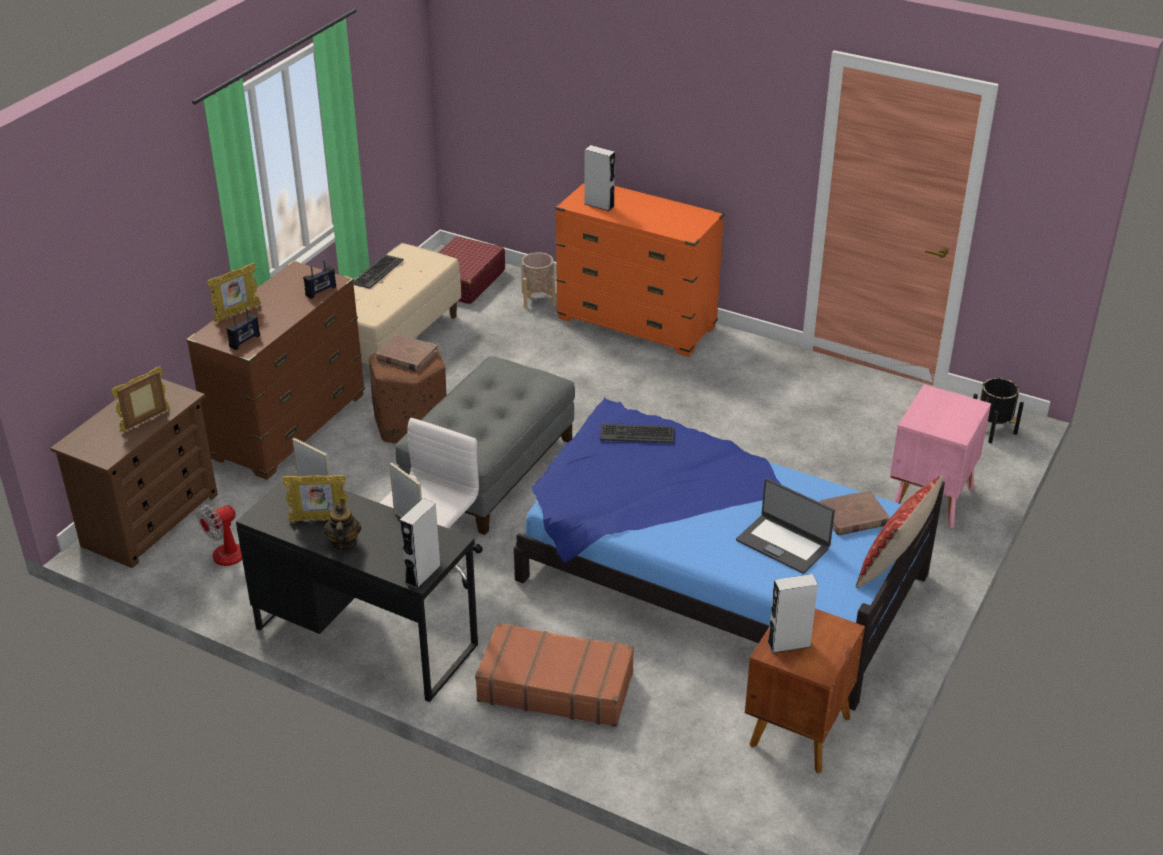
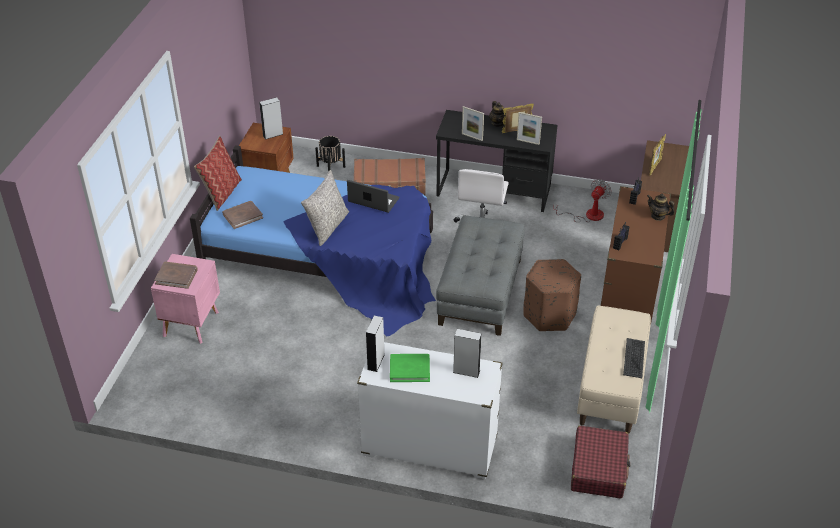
camera: 165 degrees right, 5 degrees up
(237, 313) = (658, 216): picture frame -> teapot
(406, 356) = (555, 277): brown book -> brown book (176, 276)
(422, 574) = (451, 117): grey speaker -> grey speaker (376, 361)
(538, 299) = (523, 460): beige planter -> none
(637, 323) = (429, 447): orange dresser -> white dresser
(637, 434) = (378, 240): keyboard -> none
(661, 214) = (409, 369): none -> green book
(712, 471) = (327, 227): none -> grey pillow
(783, 544) = (281, 195): laptop -> laptop (373, 200)
(992, 429) = (140, 390): black planter -> black planter (331, 166)

